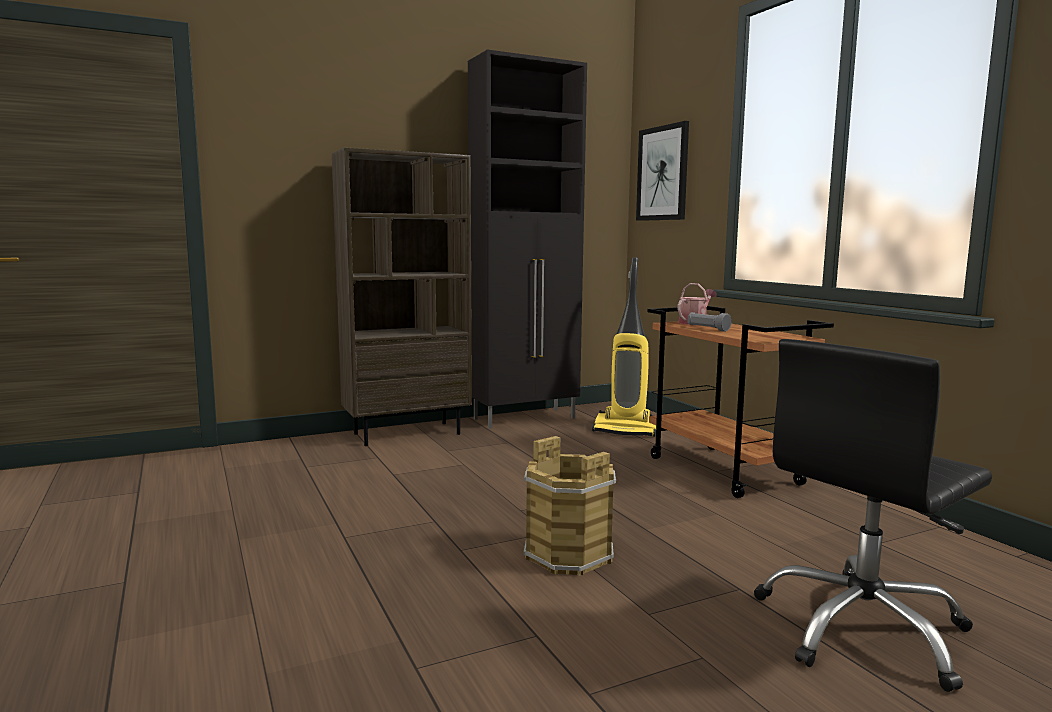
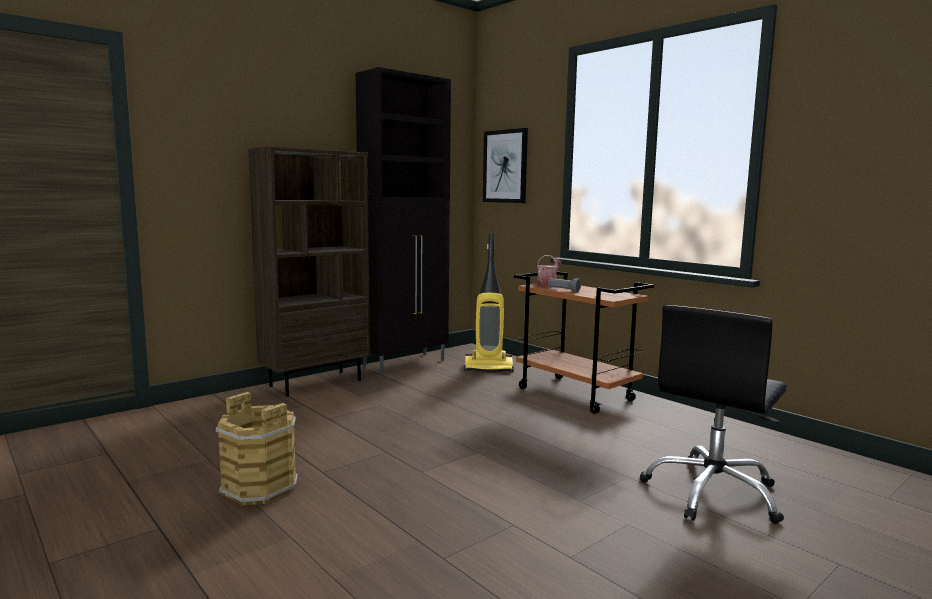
camera: 15 degrees left, 0 degrees up
(567, 555) = (501, 466): brown bucket -> brown bucket (259, 488)

